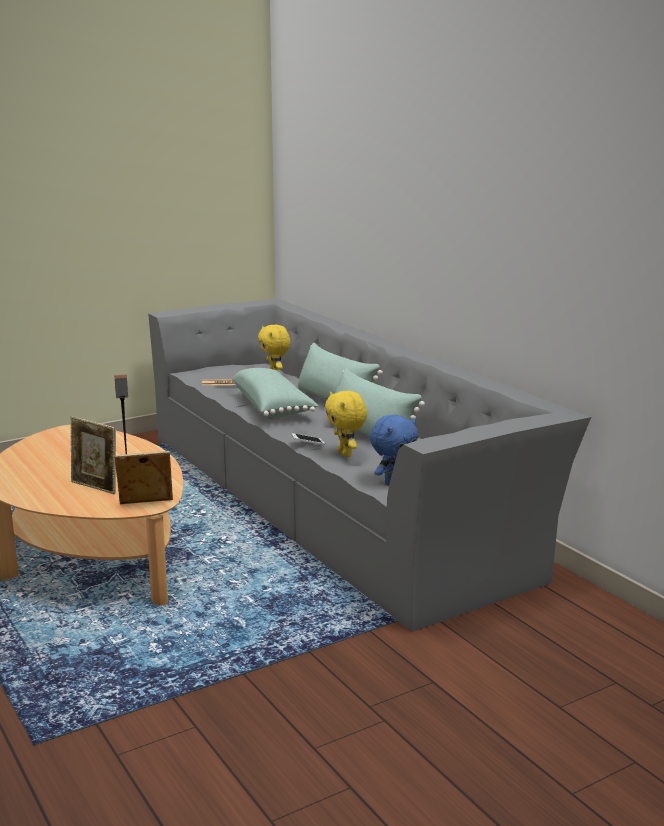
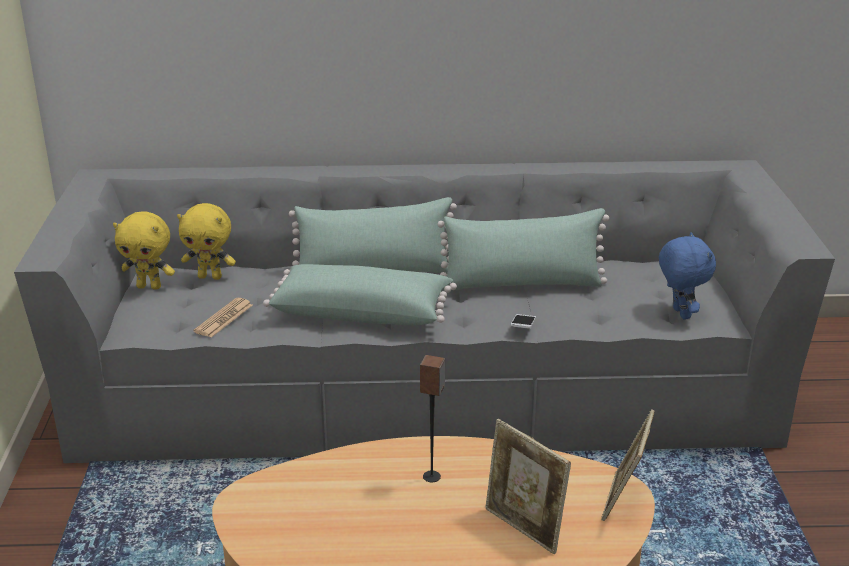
camera: 60 degrees left, 10 degrees up
(95, 487) = (523, 529): picture frame -> picture frame turned 75 degrees clockwise
(346, 454) = (576, 314): yellow plush toy -> yellow plush toy (150, 286)

